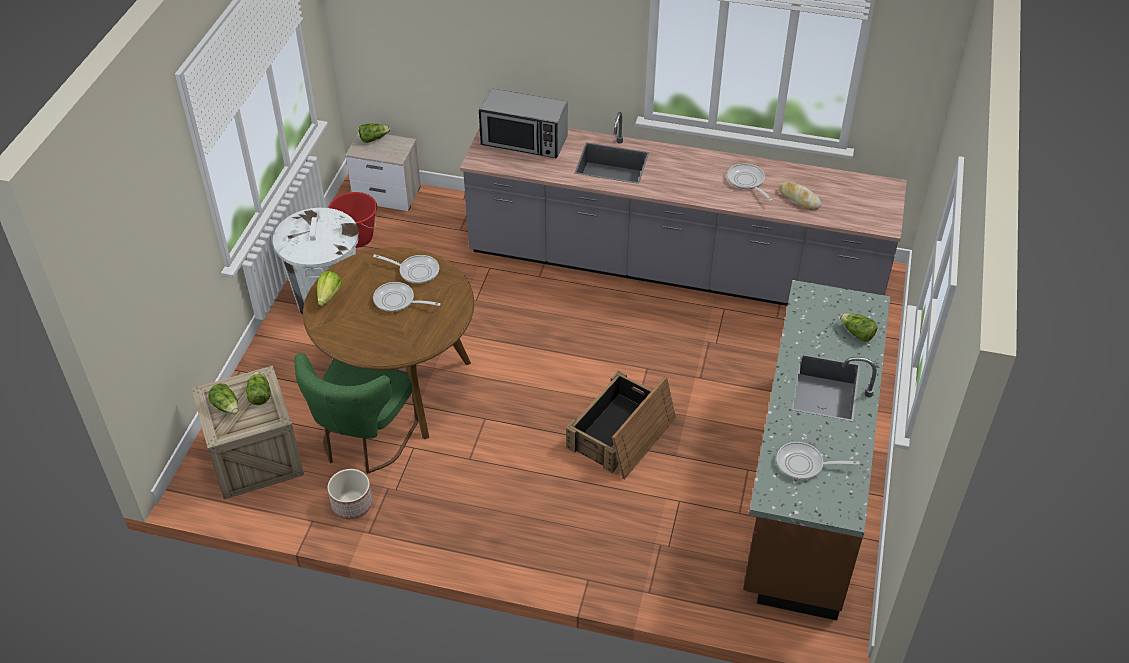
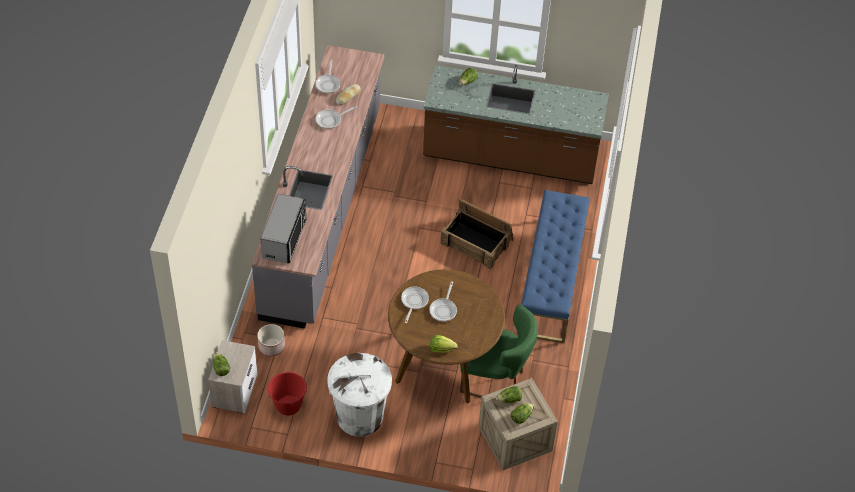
camera: 95 degrees left, 5 degrees up
(352, 504) = (547, 378): planter -> planter (271, 346)
(542, 525) = (551, 279): none -> blue bench
(804, 464) = (568, 112): frying pan -> frying pan (328, 84)

